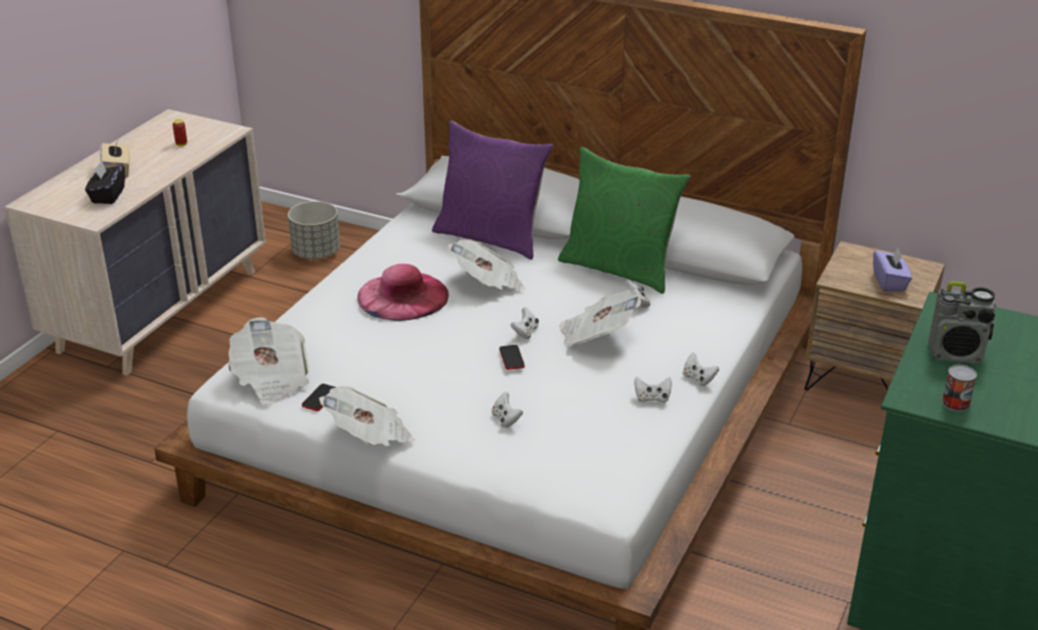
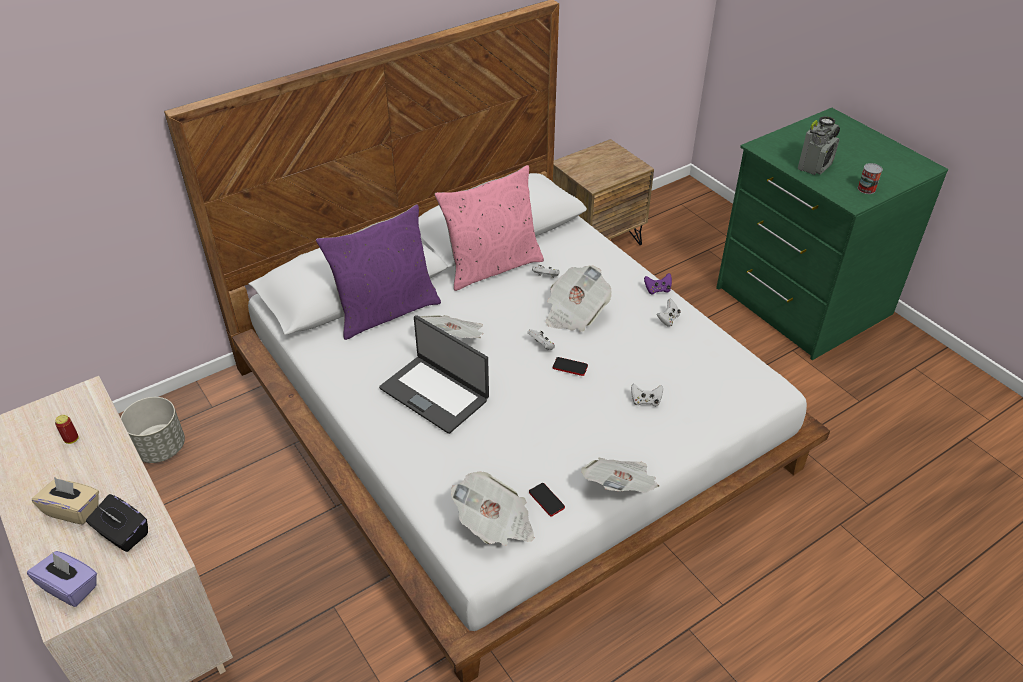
camera: 60 degrees left, 10 degrees up
(403, 296) = (435, 393): pink hat -> laptop
(619, 268) = (492, 266): green pillow -> pink pillow
(698, 378) = (657, 290): white game controller -> purple game controller
(889, 282) = (614, 166): purple tissue box -> purple tissue box (70, 587)

